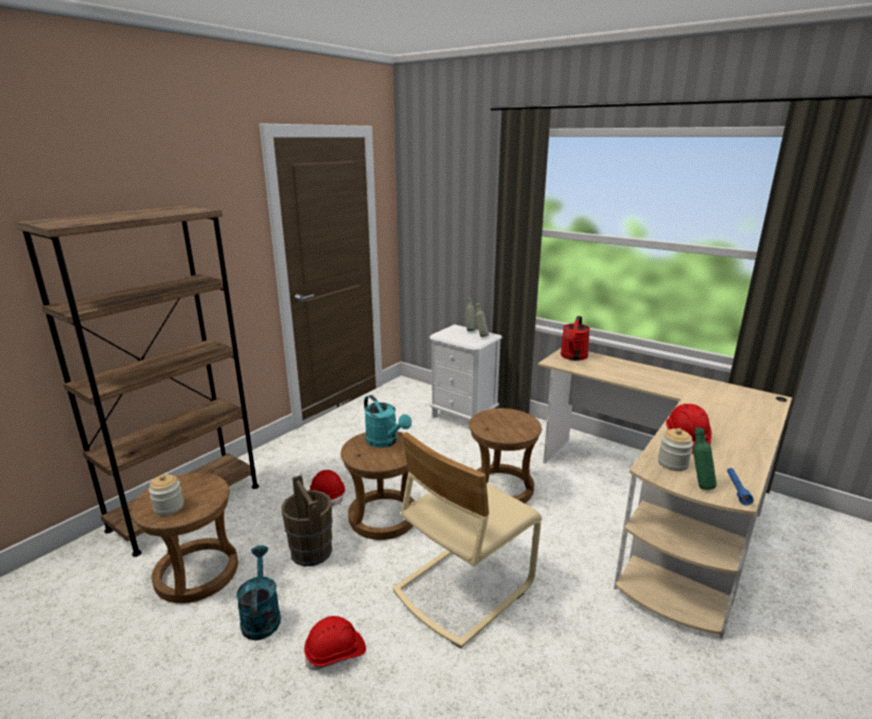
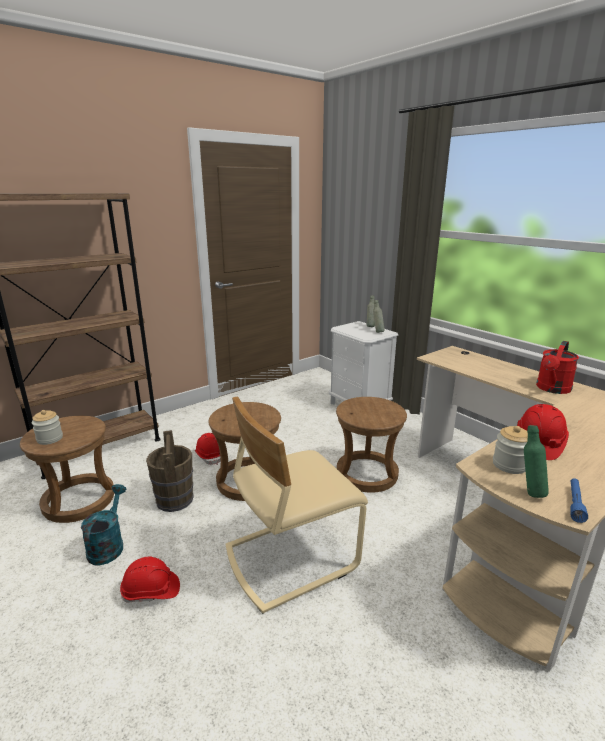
camera: 15 degrees right, 0 degrees up
(385, 442) = (252, 412): turquoise watering can -> none
(573, 357) = (455, 355): red watering can -> red watering can (552, 389)

